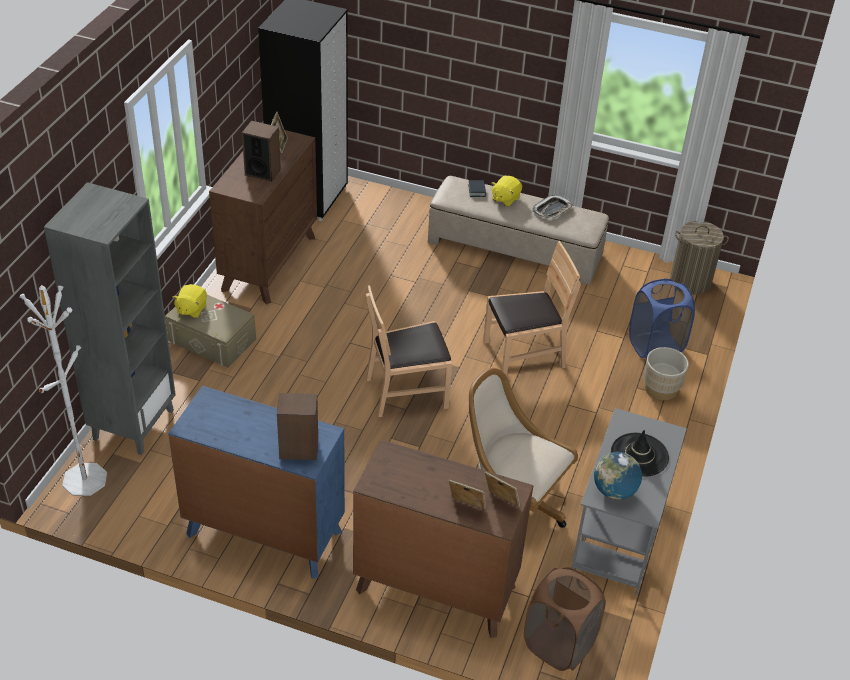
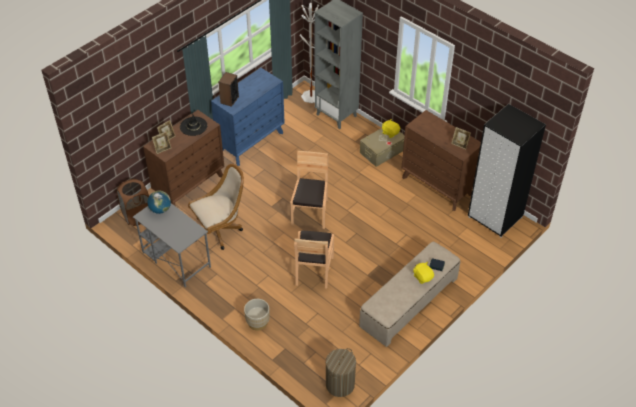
camera: 115 degrees right, 5 degrees up
(262, 172) = (435, 132): speaker -> none
(552, 210) = (402, 297): tray -> none
(639, 455) = (174, 227): black hat -> black hat (193, 126)
(655, 347) = (291, 335): blue laundry basket -> none

